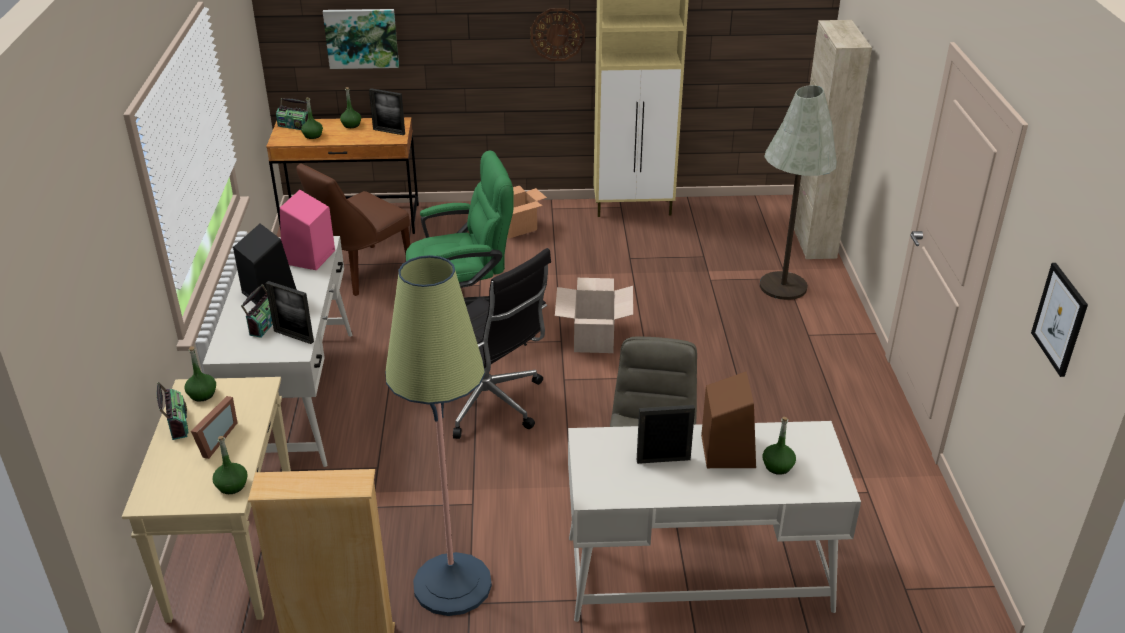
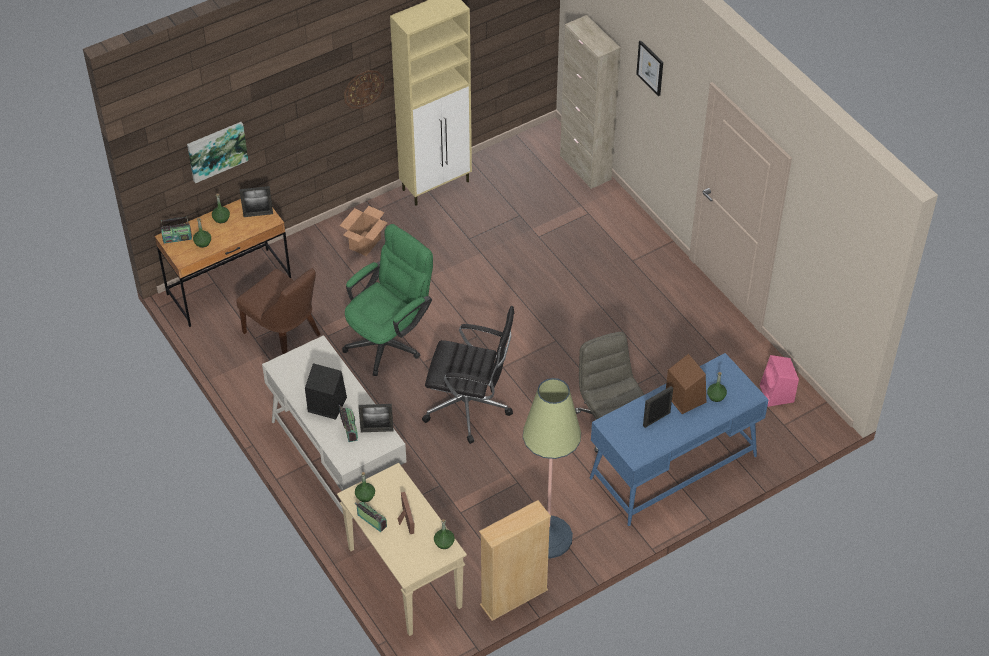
camera: 30 degrees left, 15 degrees up
(308, 258) = (322, 364): pink speaker -> pink speaker (777, 394)
(361, 272) = (284, 335): brown chair -> brown chair turned 60 degrees counterclockwise
(594, 338) = (497, 323): cardboard box -> none
(697, 573) = (673, 466): white desk -> blue desk
(783, 286) = (591, 222): grey floor lamp -> none
(1060, 319) = (842, 268): picture -> picture (650, 68)

